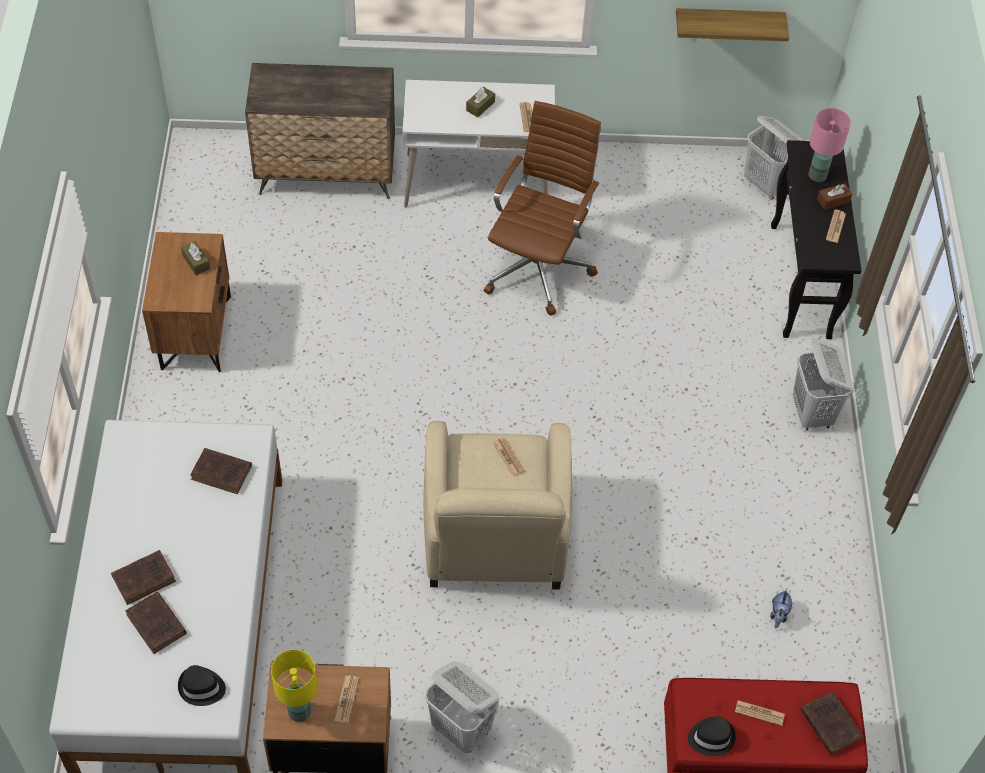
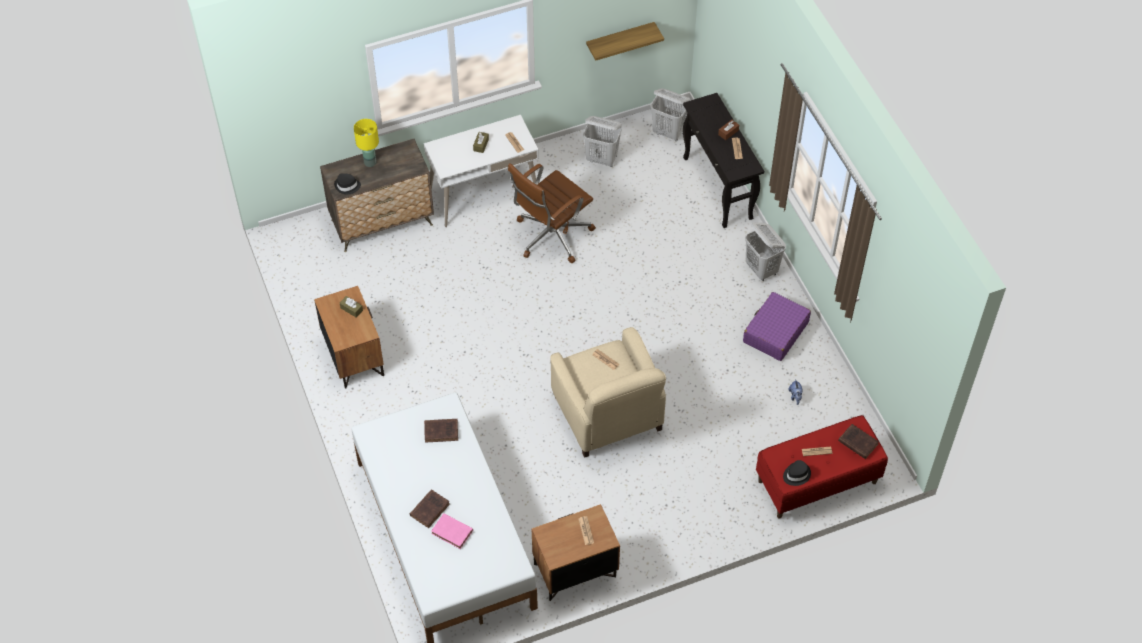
camera: 20 degrees left, 0 degrees up
(157, 625) = (453, 532): brown book -> pink book
(201, 688) = (499, 556): black hat -> black hat (347, 186)
(300, 711) = (563, 547): yellow table lamp -> yellow table lamp (370, 162)
(461, 730) = (644, 531): white laundry basket -> white laundry basket (602, 159)
(538, 266) = (551, 236): brown office chair -> brown office chair turned 135 degrees counterclockwise
(791, 510) = (775, 332): none -> purple suitcase
(817, 175) = (711, 119): pink table lamp -> none

